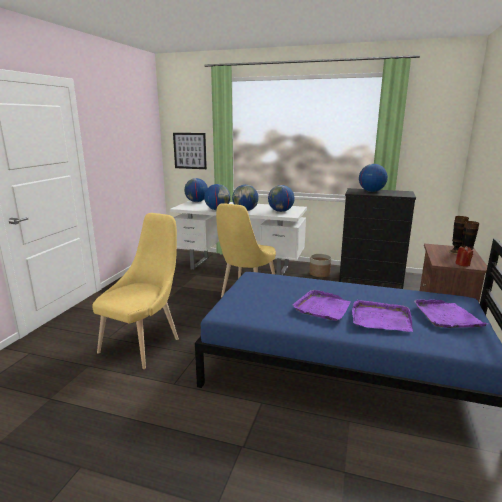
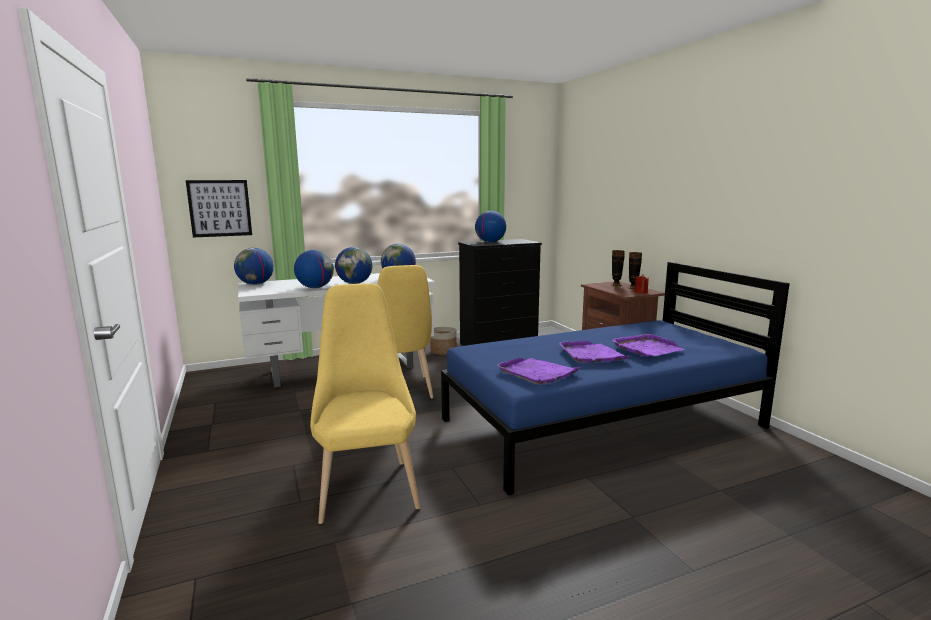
camera: 40 degrees left, 5 degrees down
(446, 316) = (678, 335): purple tray -> purple tray (537, 372)

